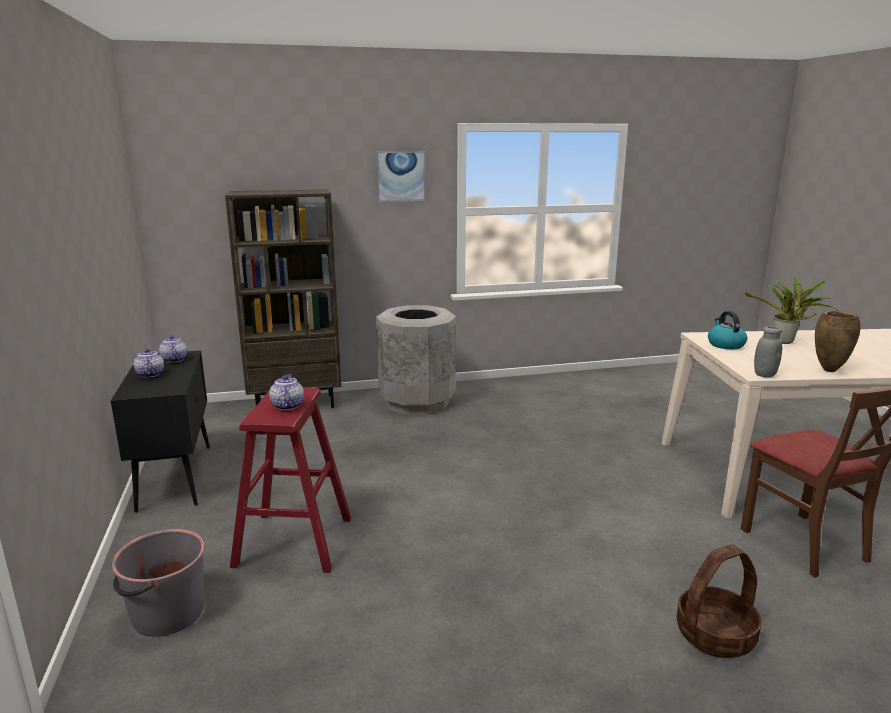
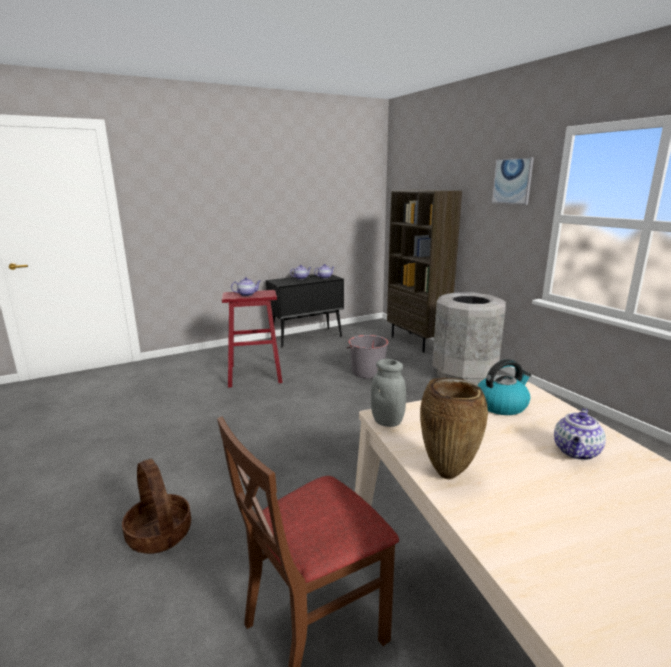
camera: 75 degrees right, 0 degrees up
(167, 613) = (195, 363): grey bucket -> grey bucket (367, 372)
(785, 342) = (576, 452): potted plant -> teapot

